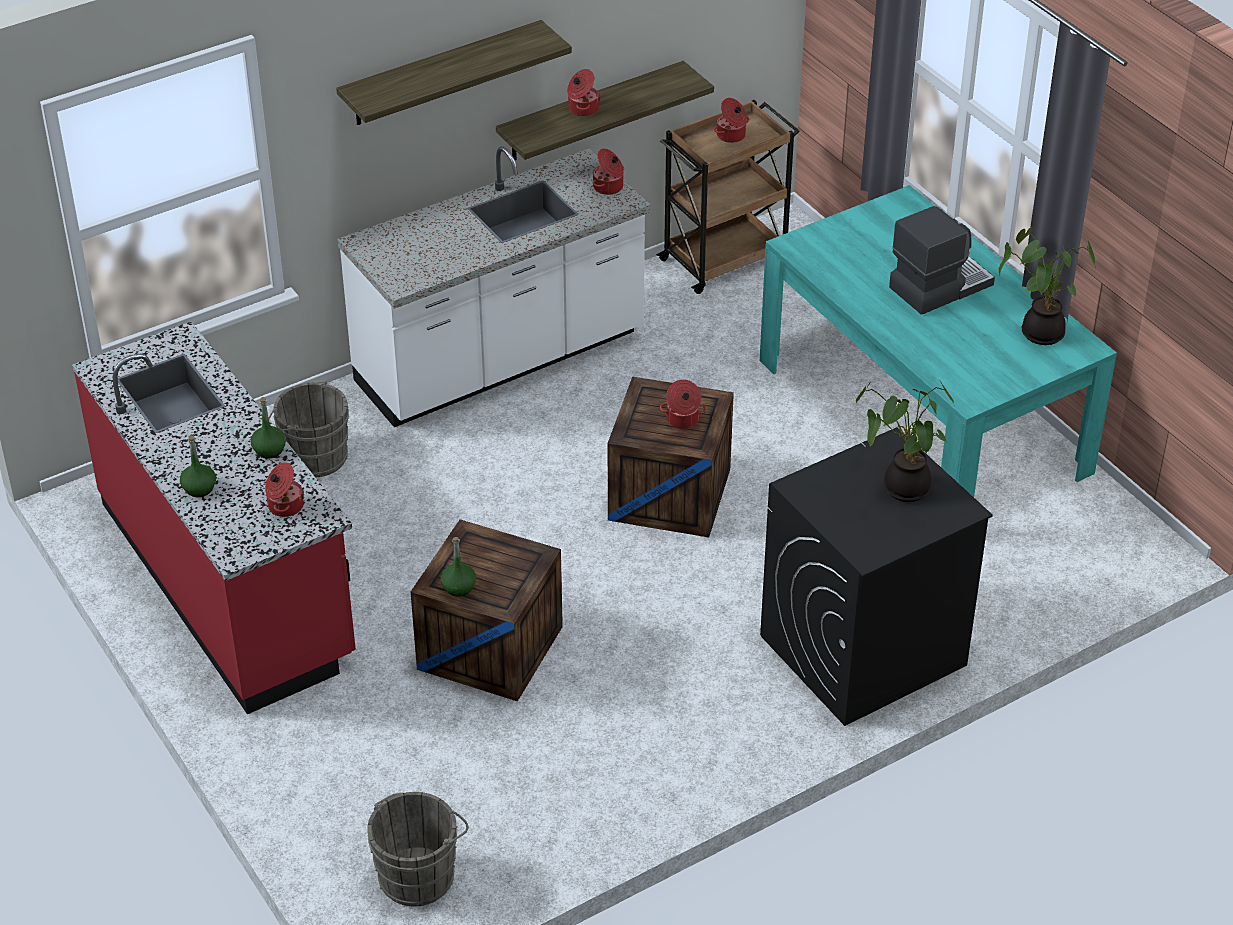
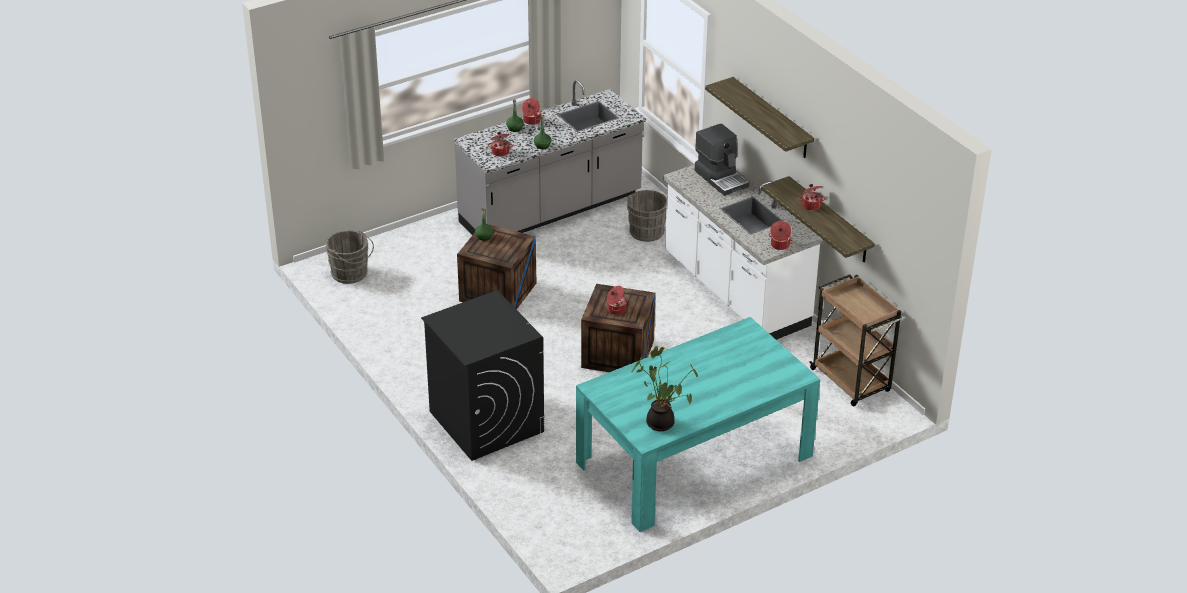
camera: 90 degrees right, 5 degrees down
(228, 581) = (551, 210): red counter -> grey counter
(731, 136) = (864, 305): cooking pot -> cooking pot (531, 121)
(902, 487) = (490, 334): potted plant -> none
(939, 286) = (708, 383): coffee machine -> coffee machine (721, 178)

